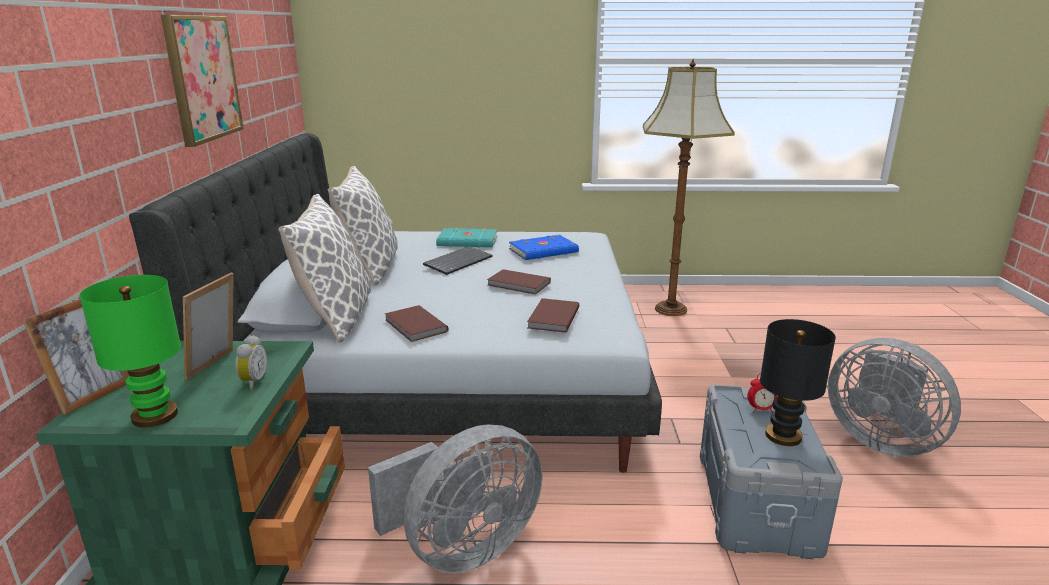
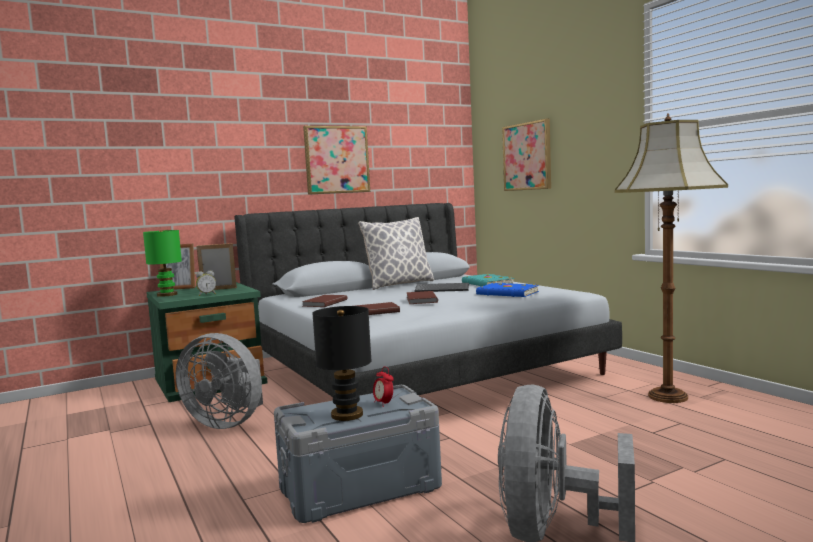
camera: 60 degrees right, 15 degrees down
(336, 317) = (317, 295): pillow -> none
(417, 71) = (527, 156): none -> picture

